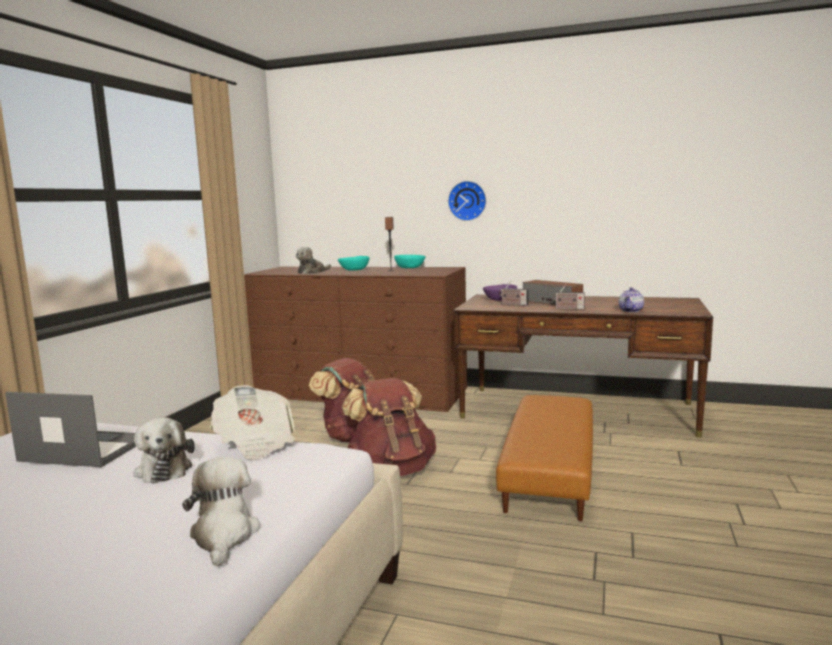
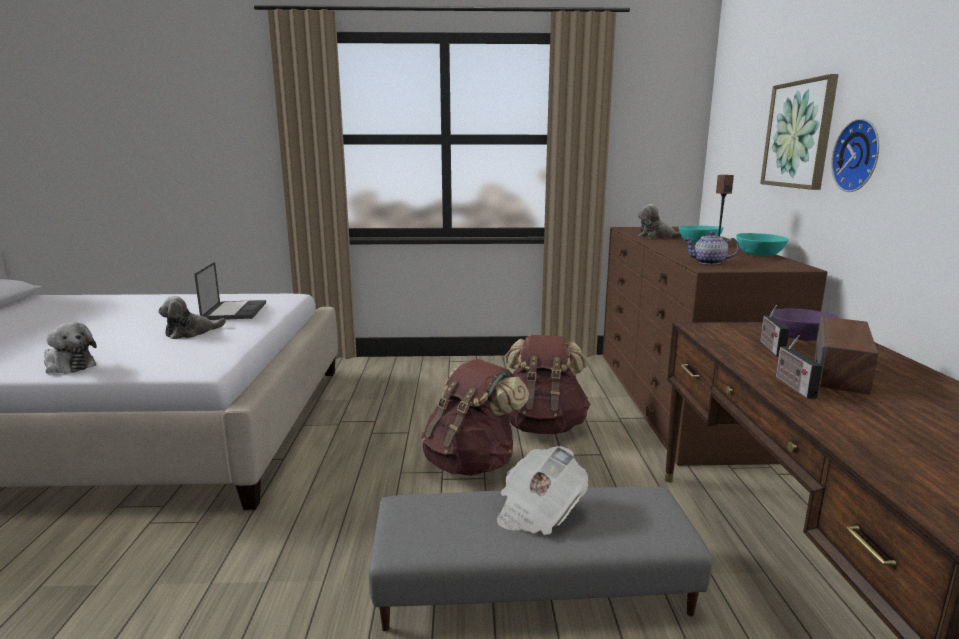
camera: 70 degrees right, 5 degrees up
(224, 536) = (68, 366): plush toy -> plush toy turned 60 degrees clockwise
(255, 443) = (228, 342): newspaper -> newspaper (538, 511)
(406, 190) = (799, 134): none -> picture
(548, 470) = (532, 582): brown ottoman -> grey ottoman
(631, 311) = (864, 443): teapot -> teapot (709, 262)

